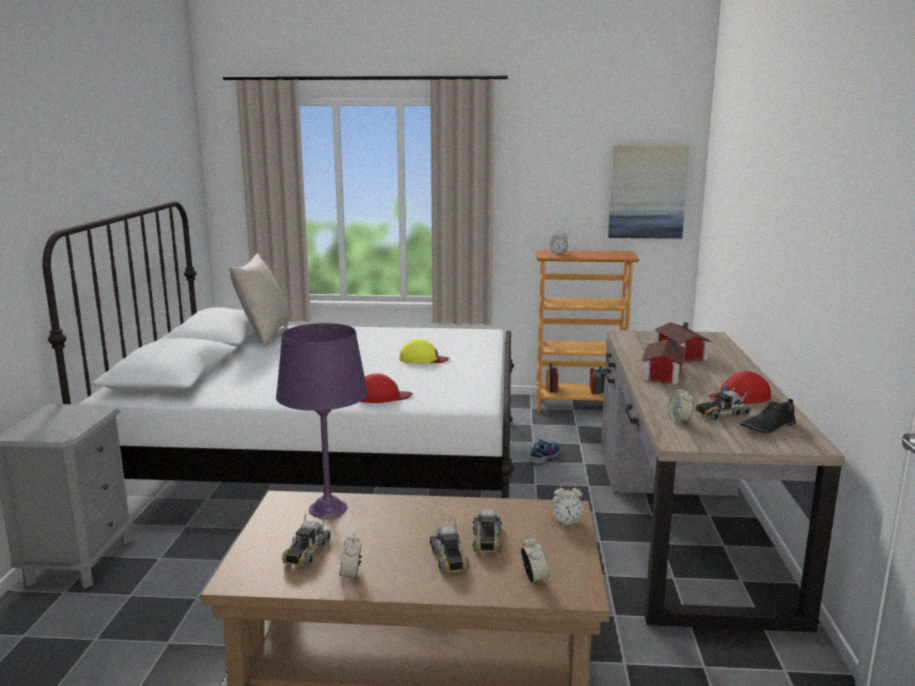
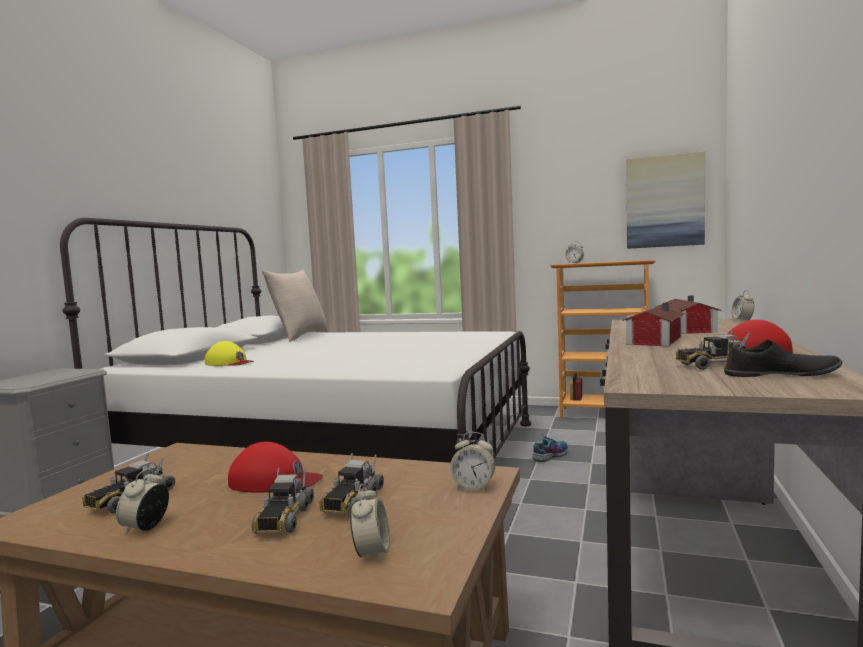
camera: 15 degrees right, 10 degrees down
(328, 508) = (211, 460): purple table lamp -> none
(382, 396) = (347, 367): red cap -> red cap (274, 480)
(423, 359) = (418, 346): yellow cap -> yellow cap (229, 363)
(679, 420) = (651, 369): alarm clock -> alarm clock (742, 320)
(767, 427) = (781, 374): black shoe -> black shoe turned 150 degrees counterclockwise

